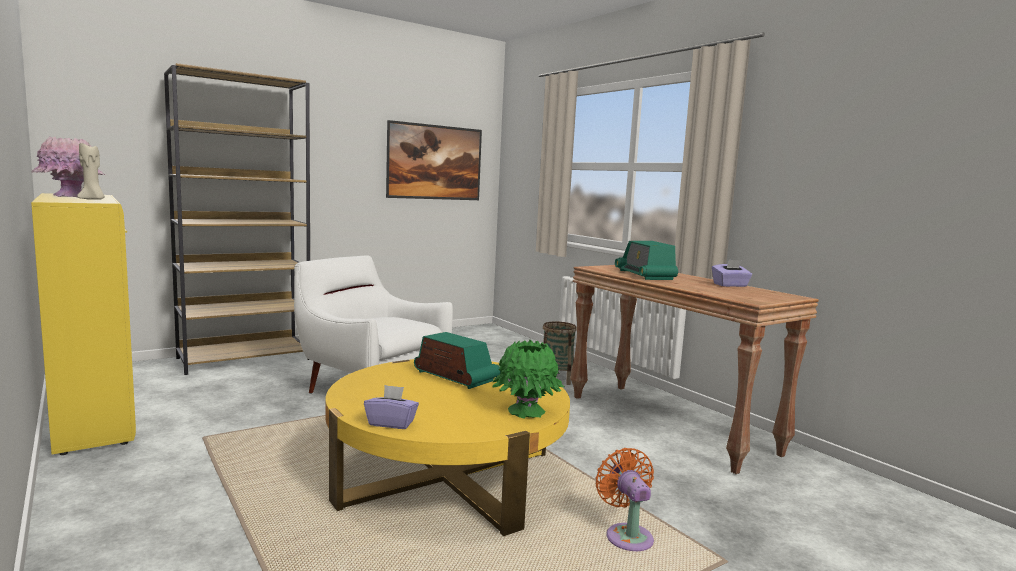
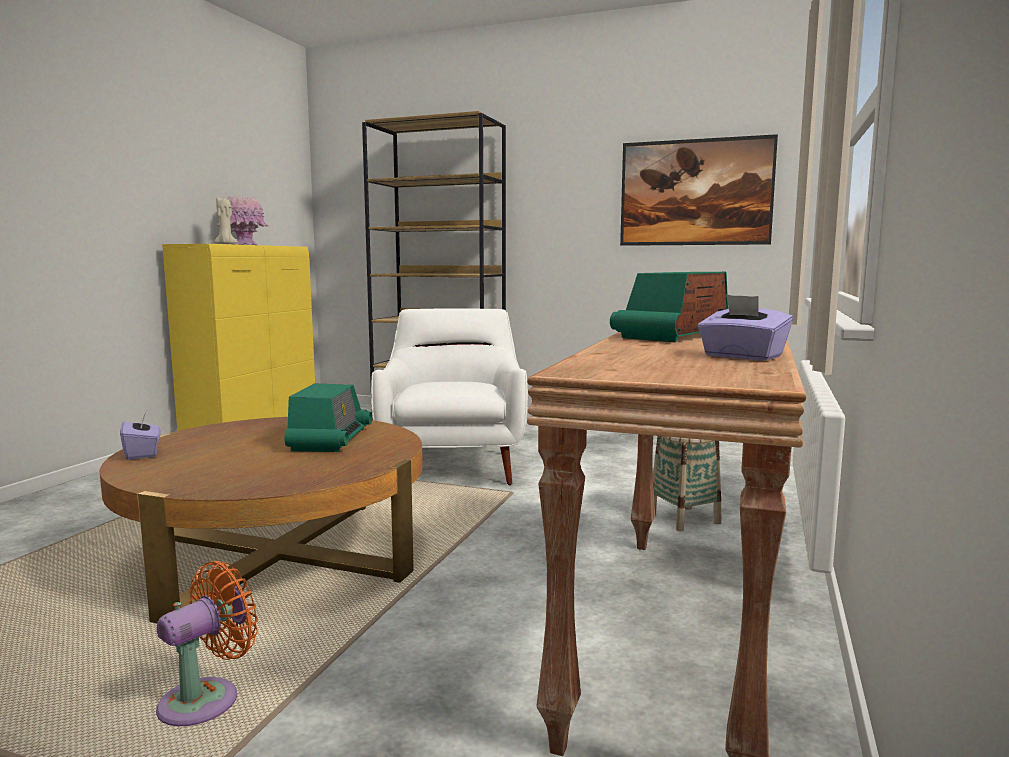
camera: 55 degrees right, 0 degrees up
(447, 477) = (277, 556): yellow coffee table -> brown coffee table
(526, 411) = (239, 482): green vase -> none

